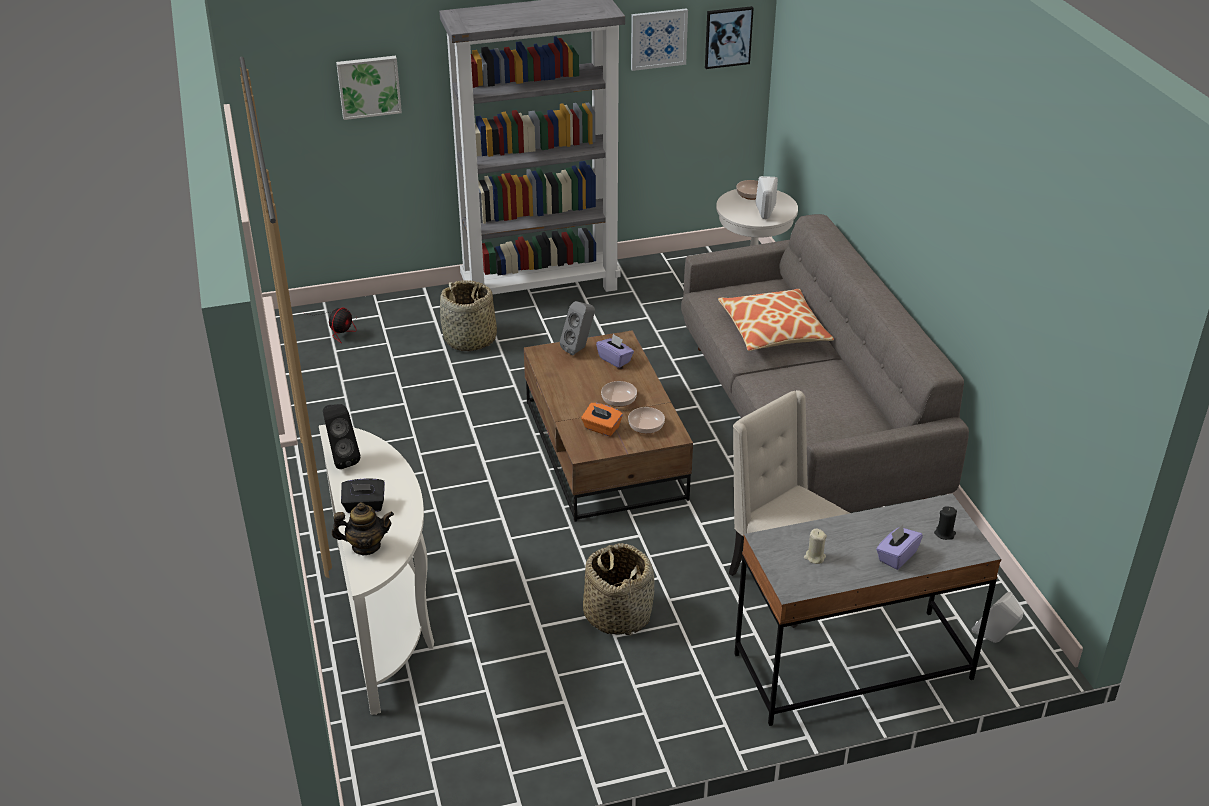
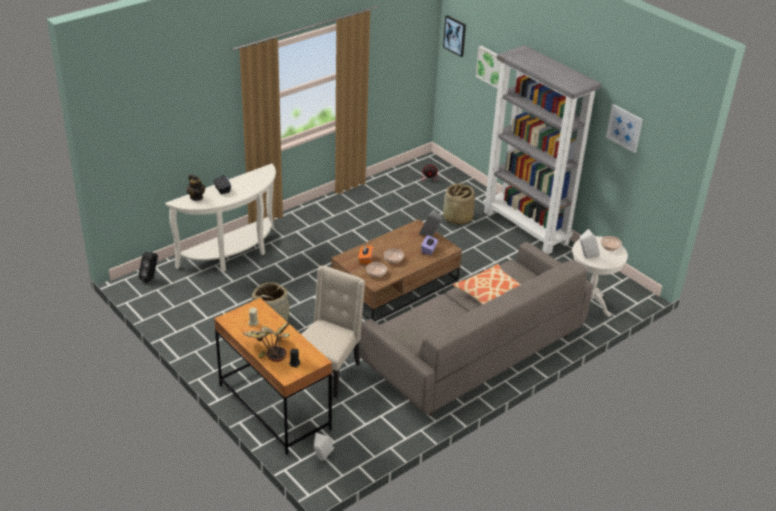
camera: 65 degrees right, 0 degrees up
(341, 459) = (251, 175): black speaker -> black speaker (150, 278)
(728, 37) = (662, 152): picture -> picture (455, 35)
(852, 667) = (274, 407): grey desk -> brown desk
(896, 556) = (267, 349): purple tissue box -> potted plant

